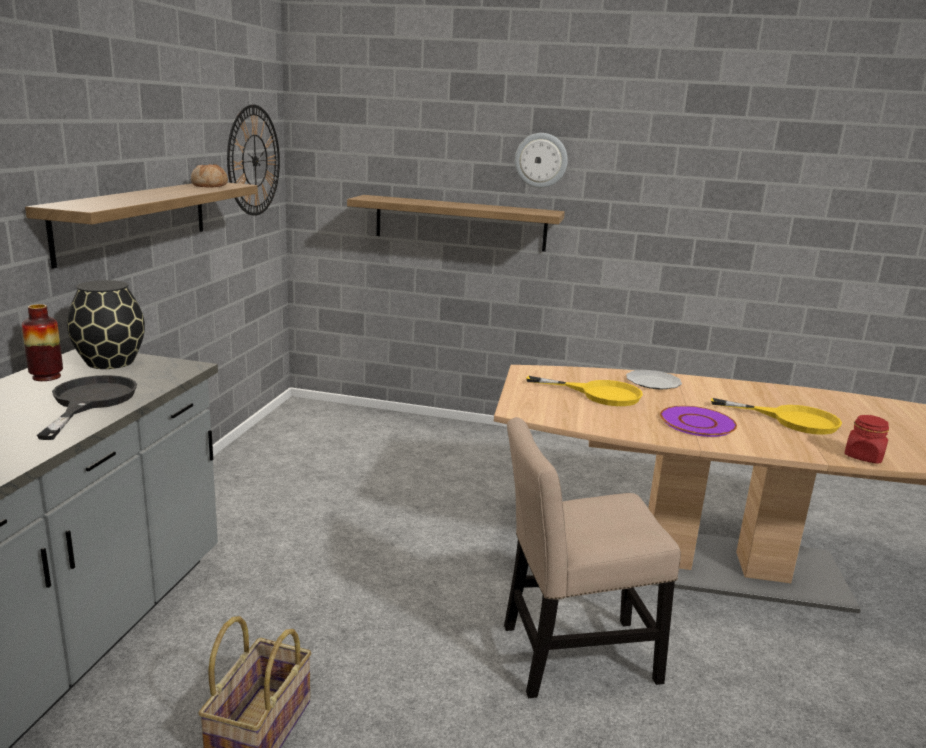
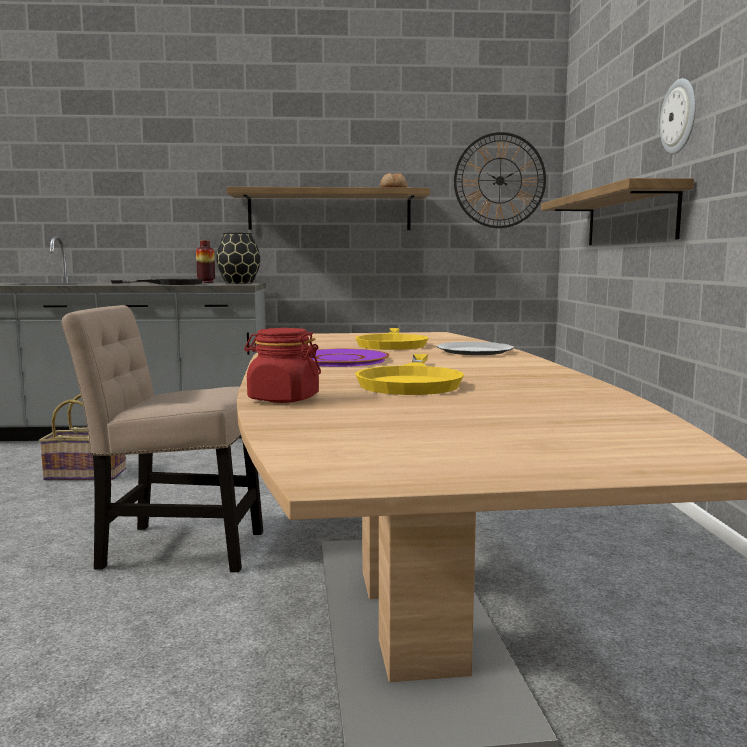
camera: 75 degrees right, 10 degrees down
(571, 656) = (175, 548): beige chair -> beige chair turned 60 degrees counterclockwise

